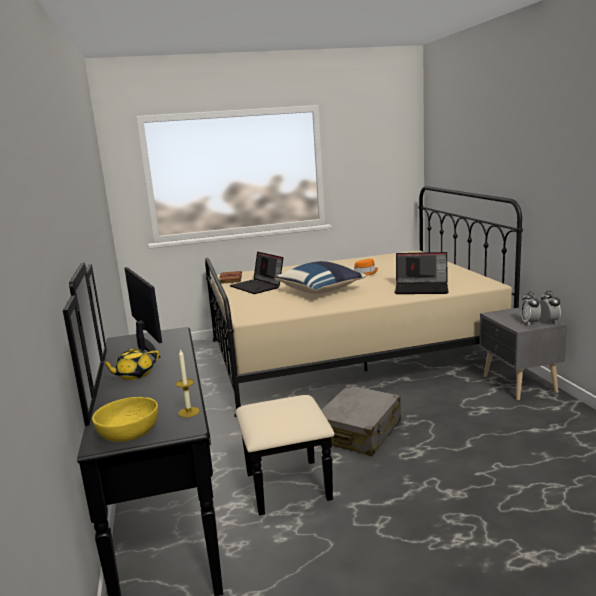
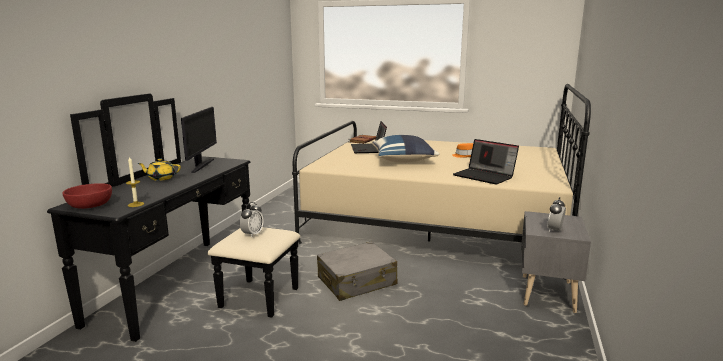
camera: 30 degrees right, 0 degrees up
(128, 433) = (90, 205): yellow bowl -> red bowl
(548, 322) = (575, 234): alarm clock -> alarm clock (252, 234)

